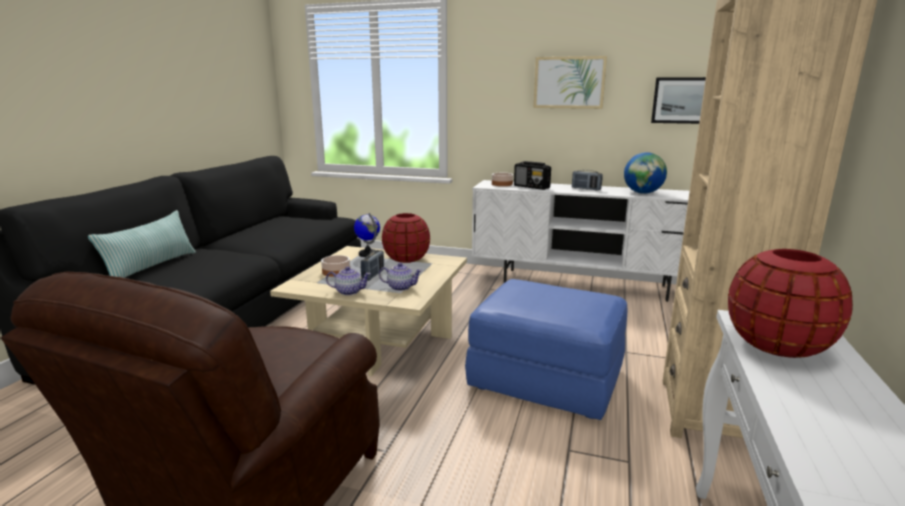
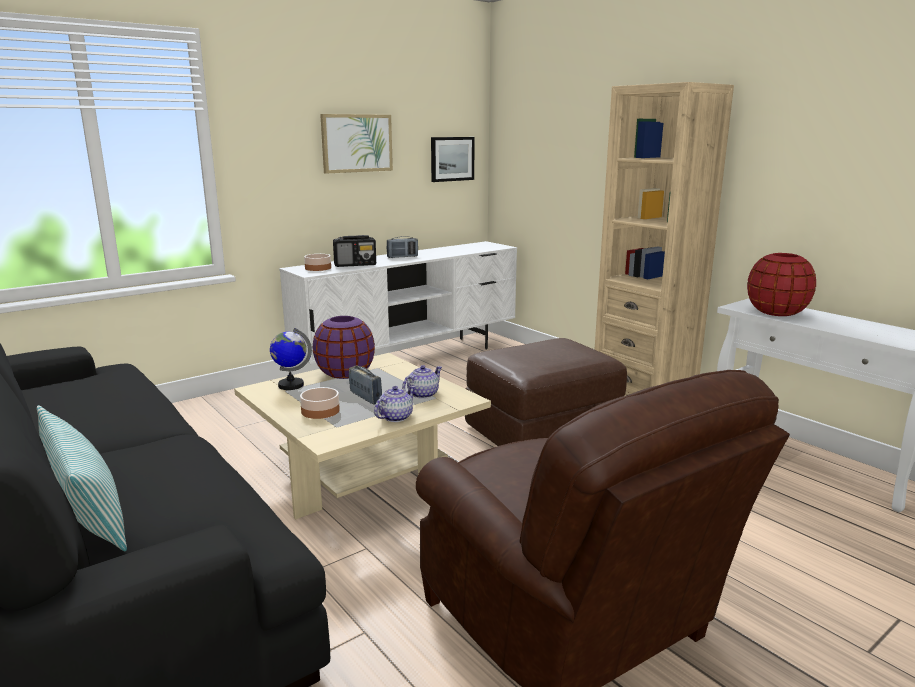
camera: 55 degrees left, 0 degrees up
(406, 259) = (345, 374): red vase -> purple vase
(545, 379) = (542, 432): blue ottoman -> brown ottoman
(642, 193) = (451, 251): globe -> none

